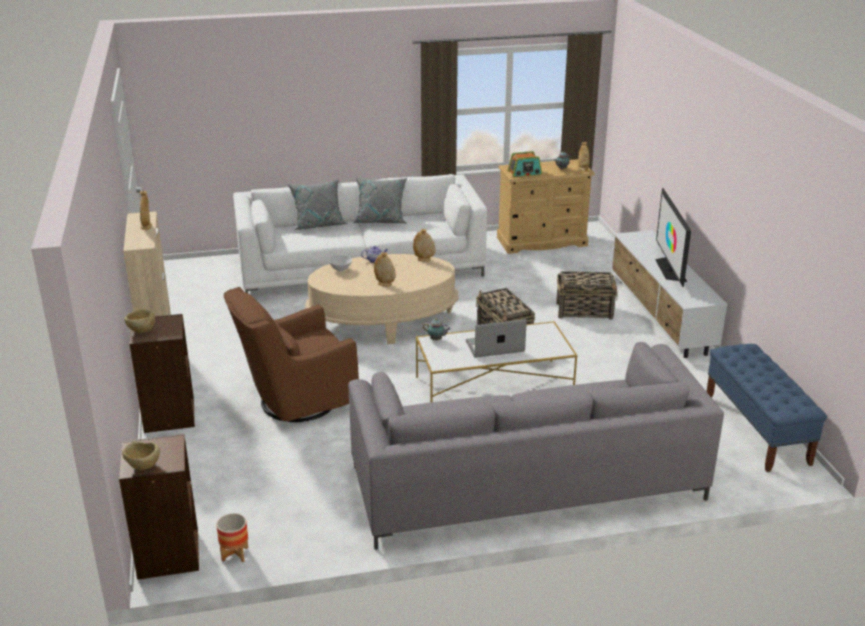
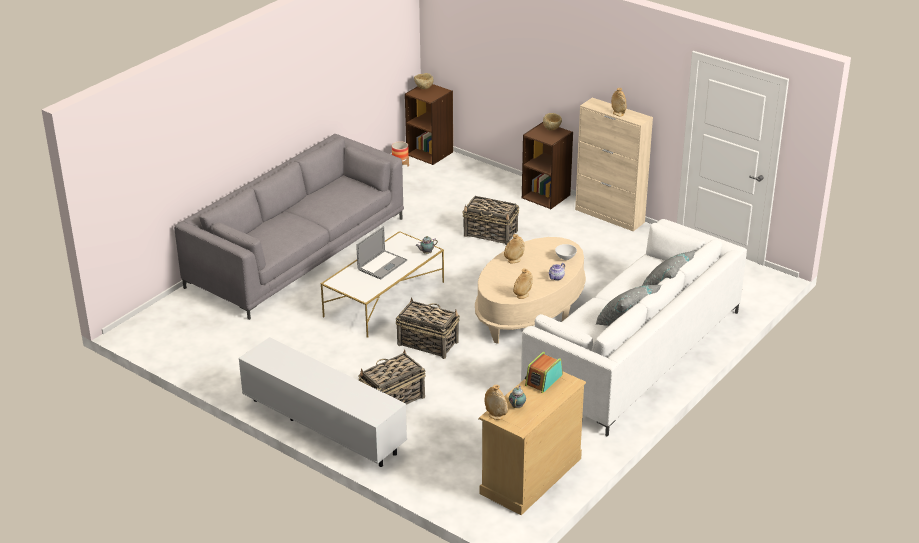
camera: 140 degrees right, 5 degrees up
(295, 402) = (491, 234): brown armchair -> basket
(670, 269) = (314, 377): television -> none
(756, 430) = (177, 348): blue bench -> none

